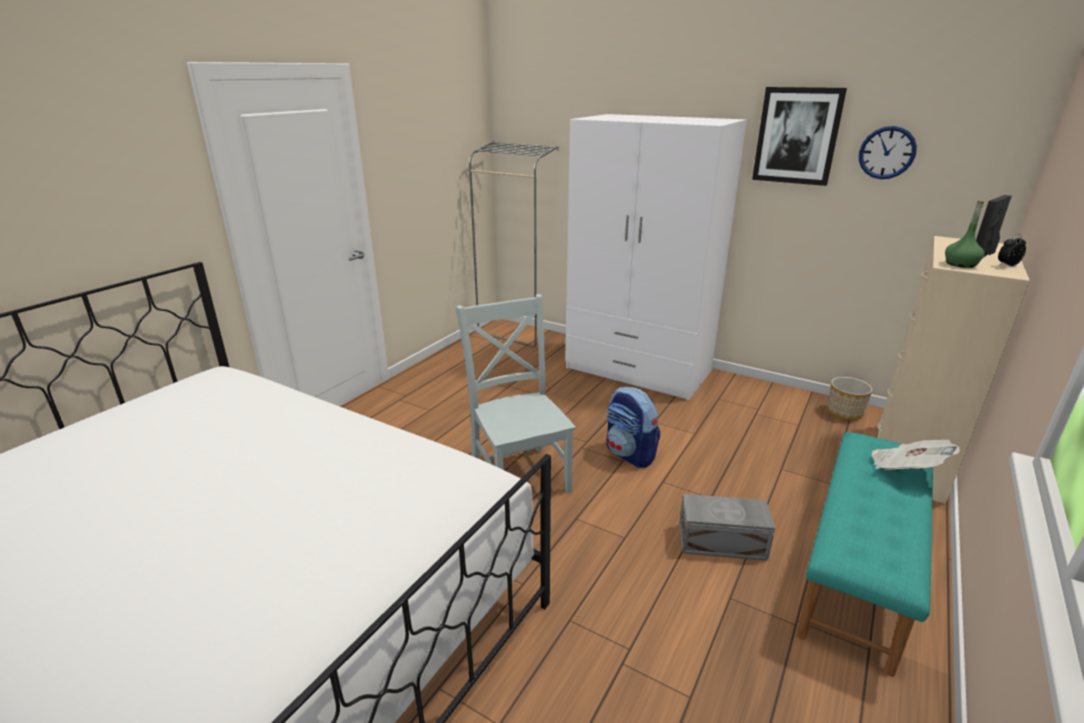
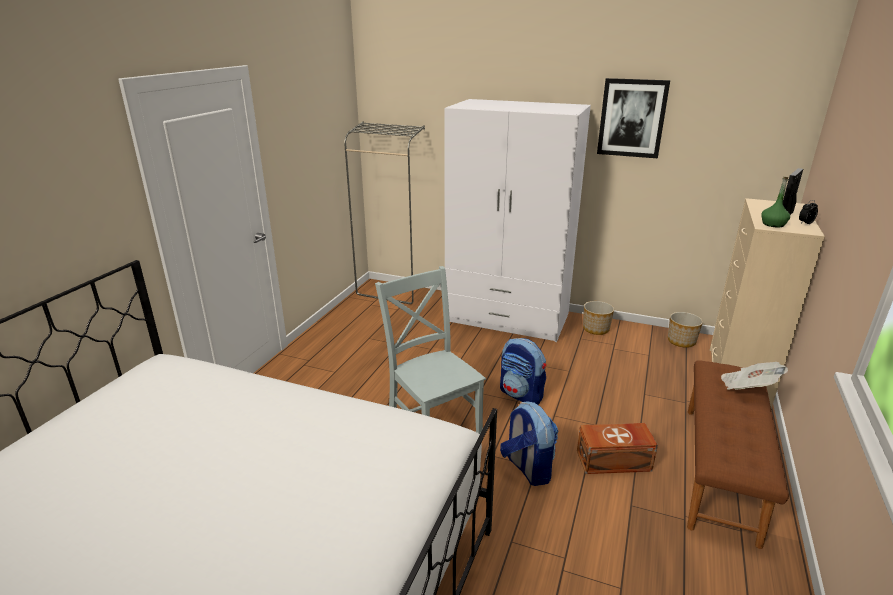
camera: 10 degrees left, 0 degrees up
(613, 538) = (527, 468): none -> backpack
(723, 543) = (615, 461): grey storage box -> brown storage box
(740, 390) = (596, 329): none -> planter
(859, 570) = (721, 470): turquoise bench -> brown bench
(887, 152) = (703, 131): wall clock -> none

